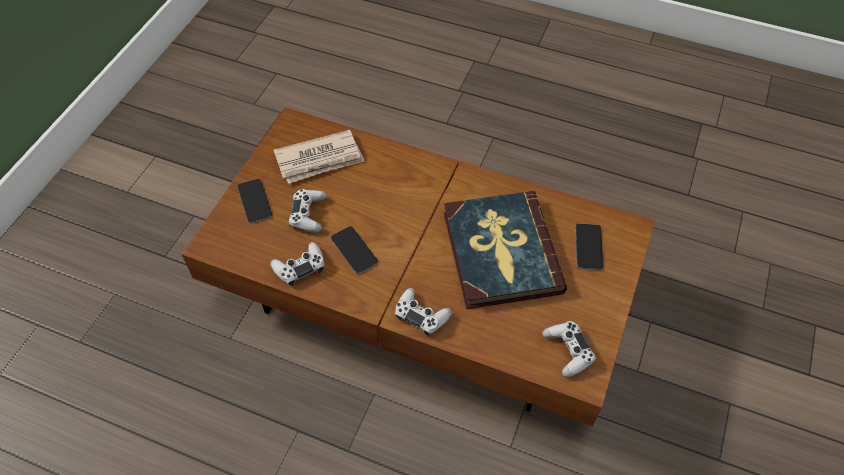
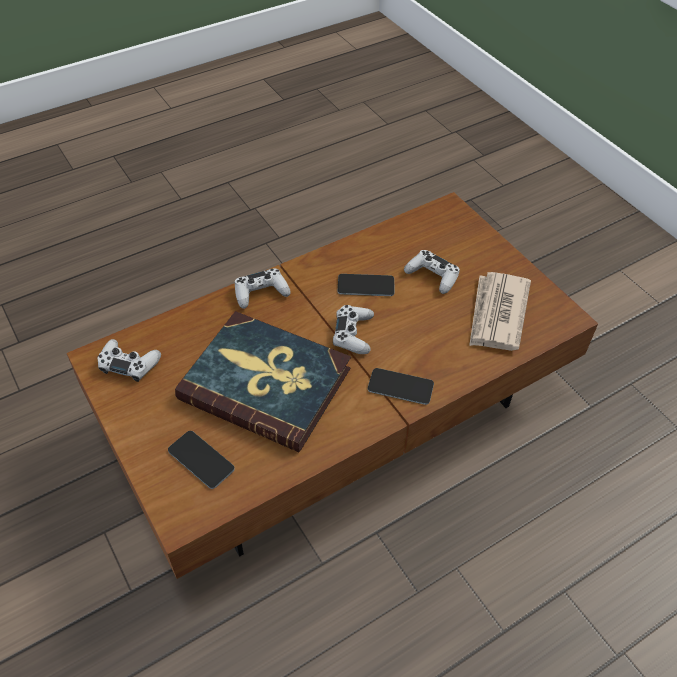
camera: 125 degrees right, 5 degrees down
(254, 201) = (477, 250): phone -> phone (400, 387)
(300, 267) = (378, 246): white game controller -> white game controller (353, 334)

